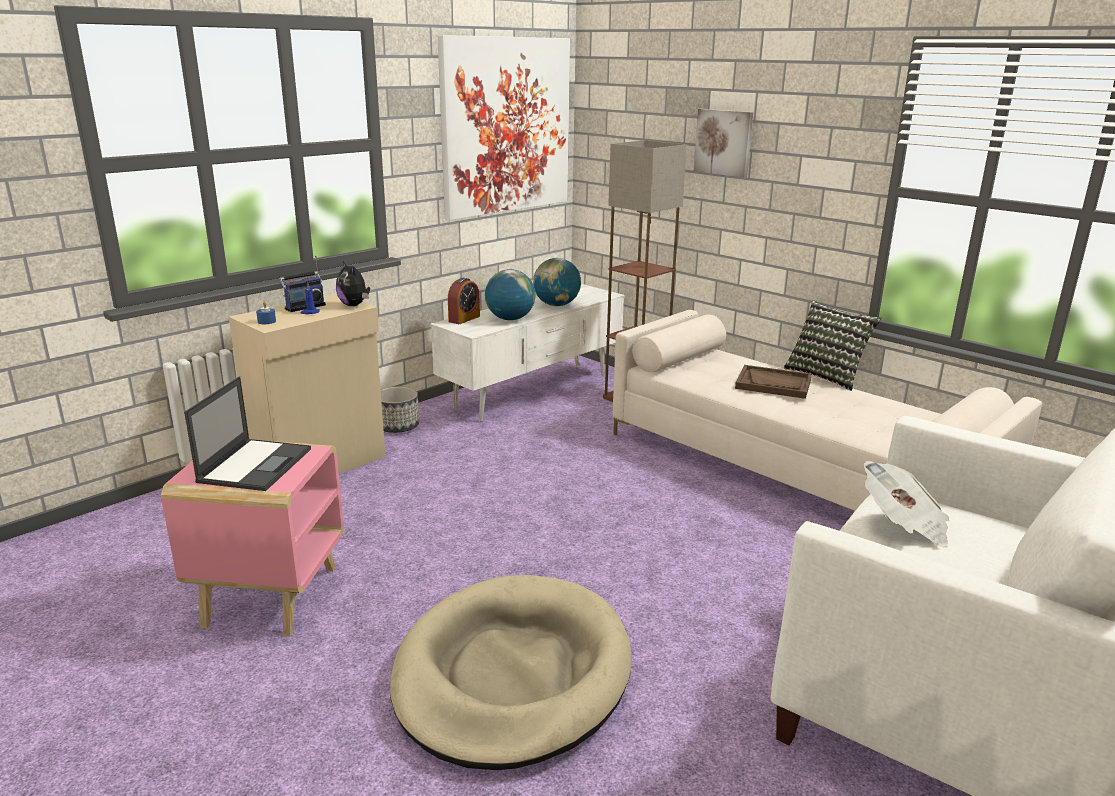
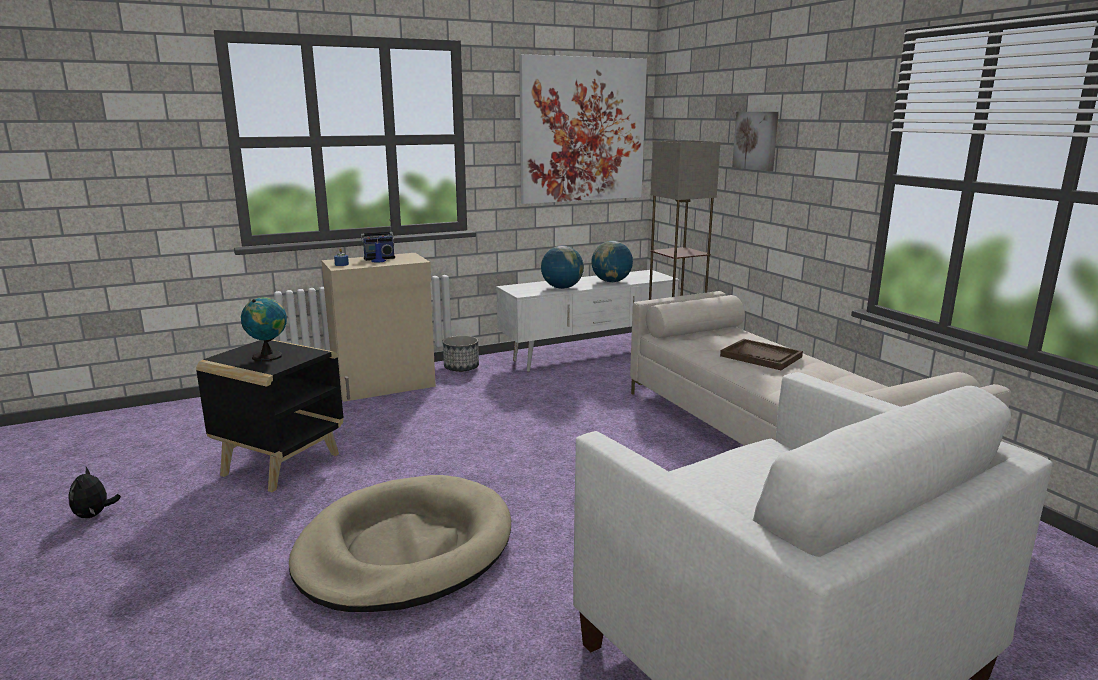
camera: 20 degrees right, 5 degrees down
(255, 464) = (269, 356): laptop -> globe
(271, 594) = (282, 463): pink side table -> black side table
(354, 305) = (415, 259): plush toy -> plush toy (94, 515)
(464, 319) = (525, 285): alarm clock -> none
(826, 375) = (823, 356): pillow -> none
(904, 525) = (743, 465): newspaper -> none

